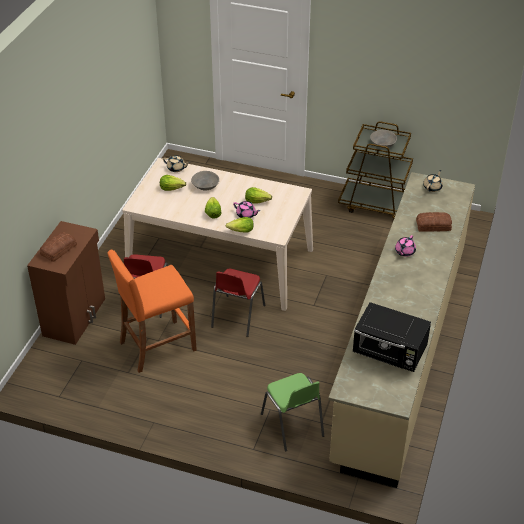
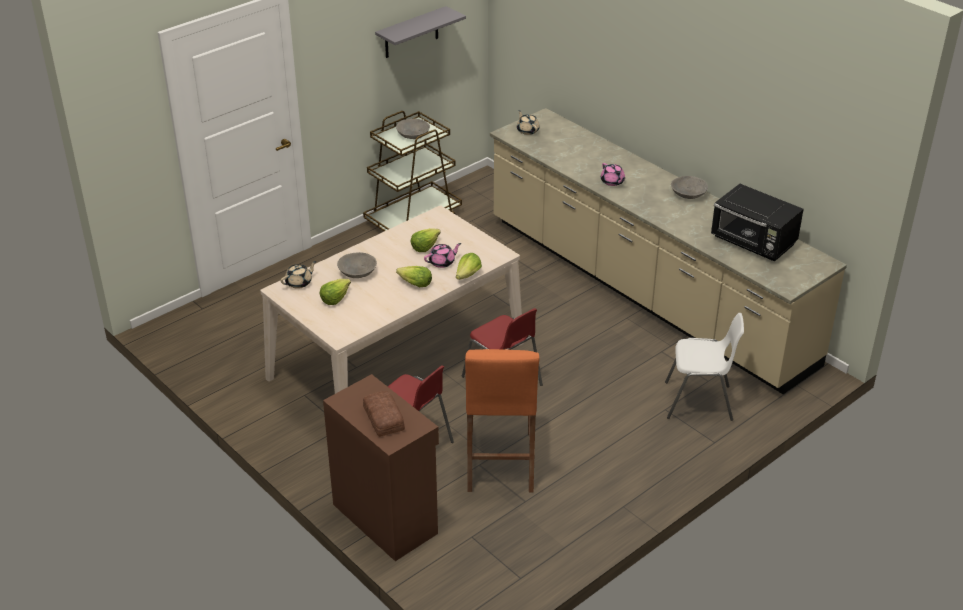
camera: 60 degrees left, 5 degrees down
(292, 425) = (699, 402): green chair -> white chair
(390, 353) = (753, 243): black microwave -> black microwave turned 75 degrees clockwise
(418, 72) = (411, 33): none -> grey shelf
(425, 296) = (688, 194): none -> grey bowl
(433, 226) = (588, 152): bread -> none

